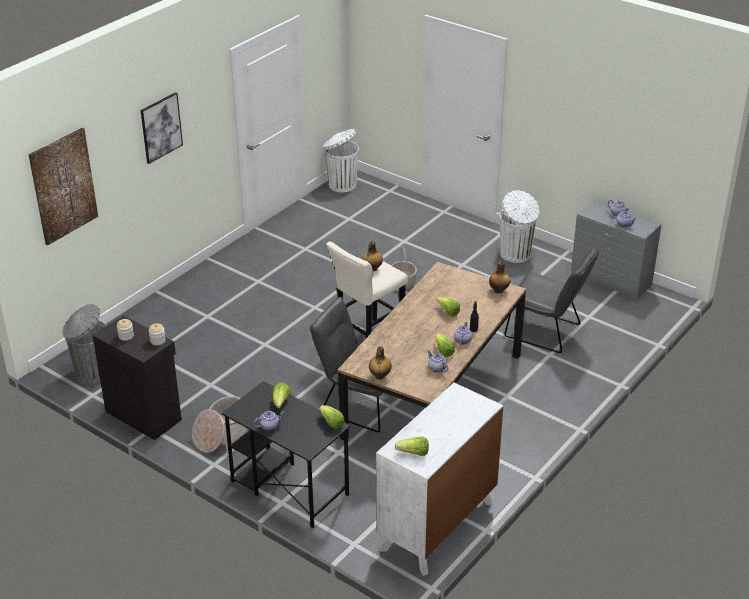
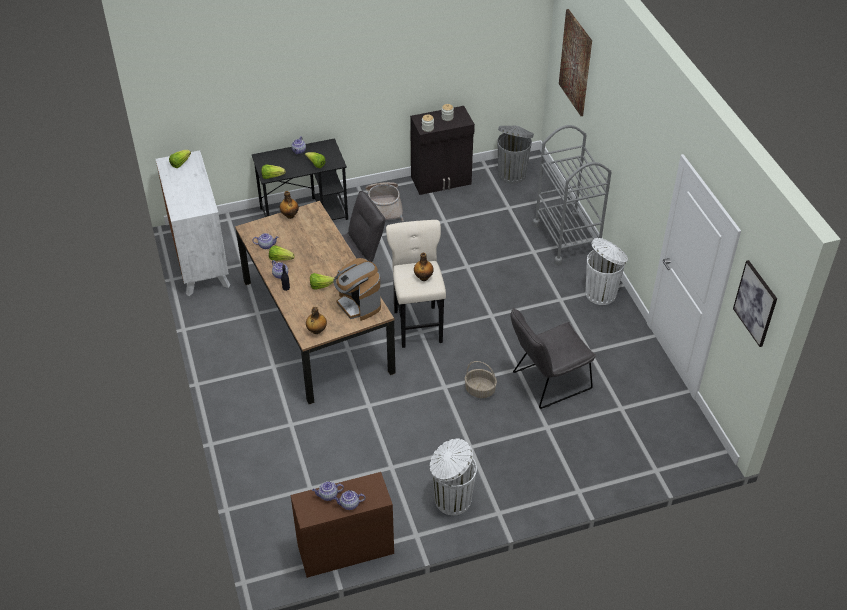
camera: 125 degrees right, 10 degrees up
(161, 127) = (626, 126): picture -> picture (755, 303)
(172, 305) = (566, 239): none -> grey cart
(341, 185) = (696, 437): white trash can -> white trash can (601, 293)
(444, 284) = (358, 304): none -> coffee machine
(547, 332) = (318, 442): grey chair -> grey chair (547, 382)
(611, 279) = (345, 548): grey dresser -> brown dresser

